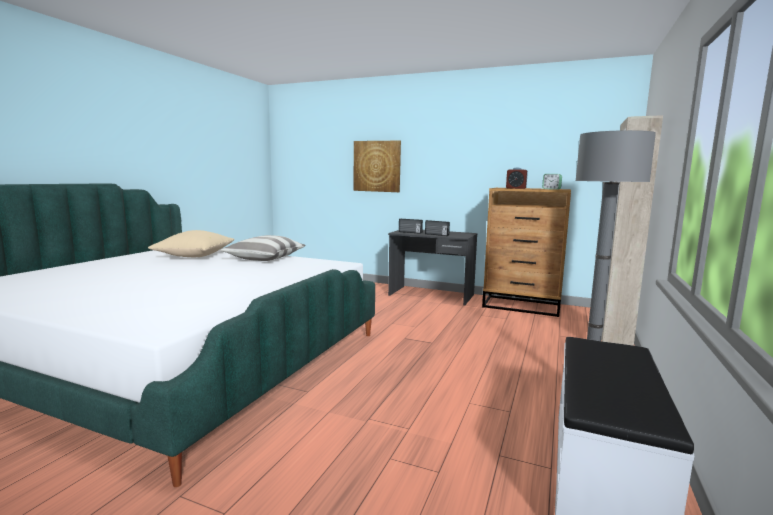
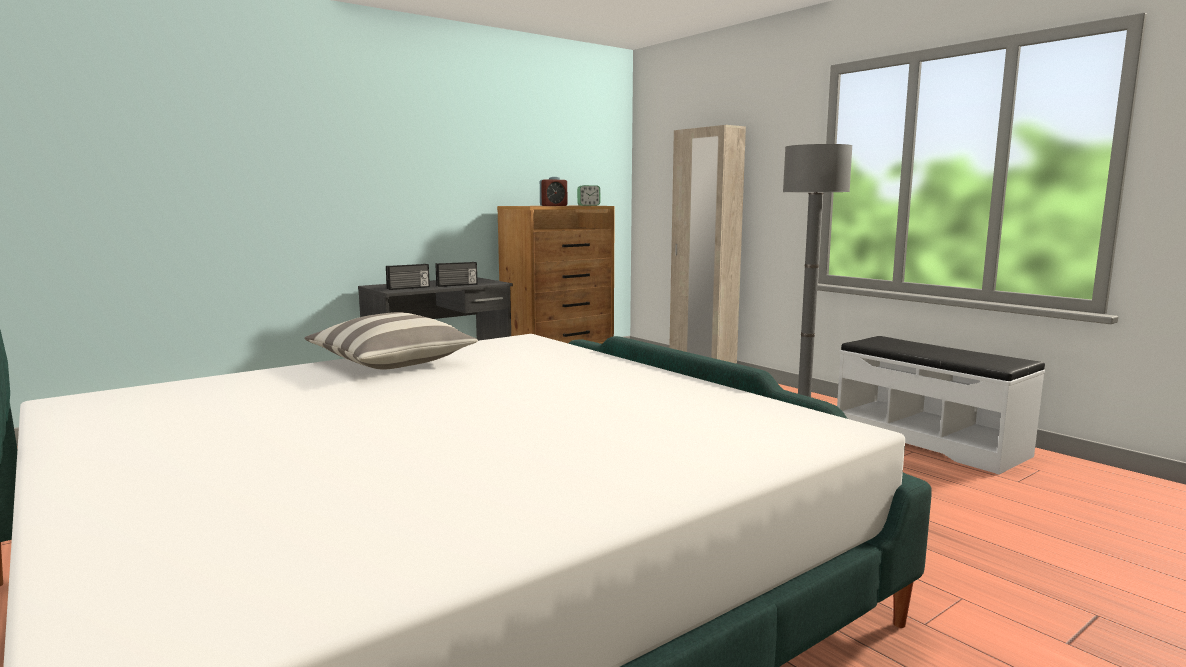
camera: 60 degrees left, 0 degrees up
(194, 256) = (244, 397): beige pillow -> none
(377, 166) = (288, 171): picture -> none

